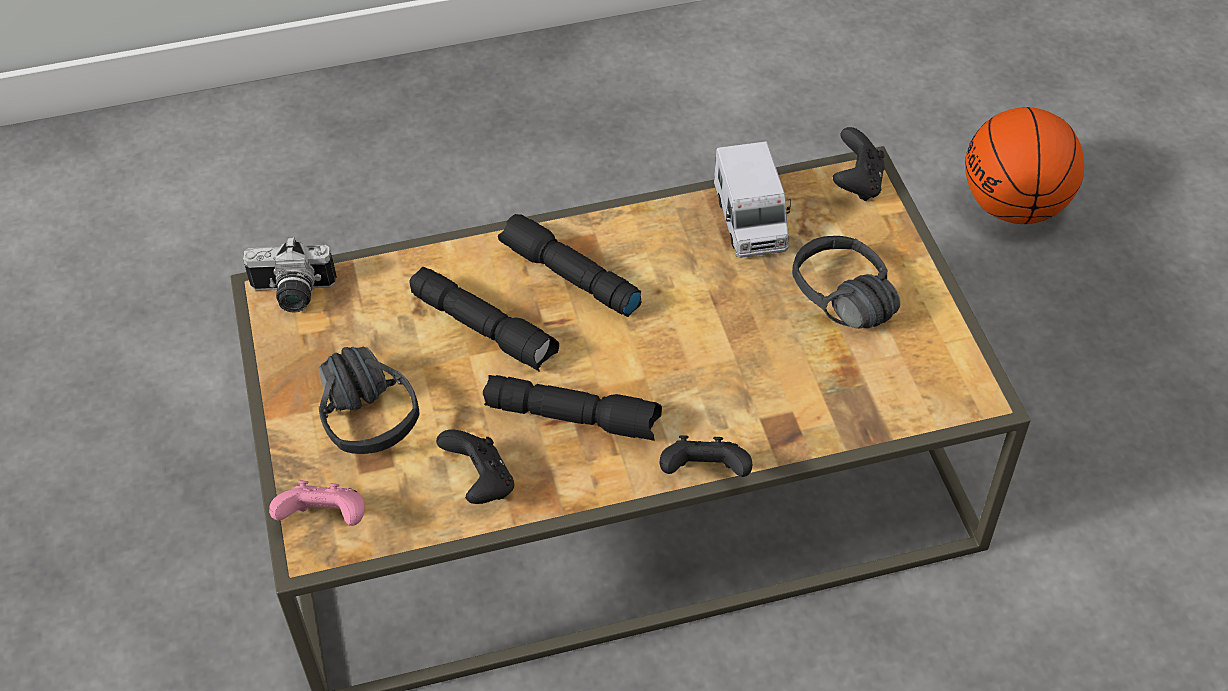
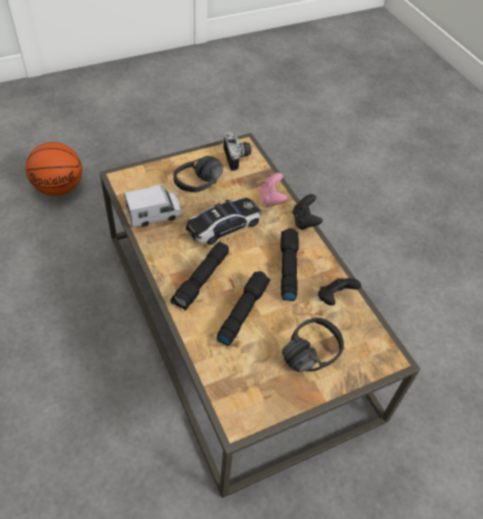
camera: 105 degrees left, 0 degrees up
(292, 295) = (237, 411): camera -> camera (238, 158)
(326, 520) = (375, 357): pink game controller -> pink game controller (271, 199)
(707, 326) = (224, 226): none -> toy car
(857, 183) = (126, 179): black game controller -> none

